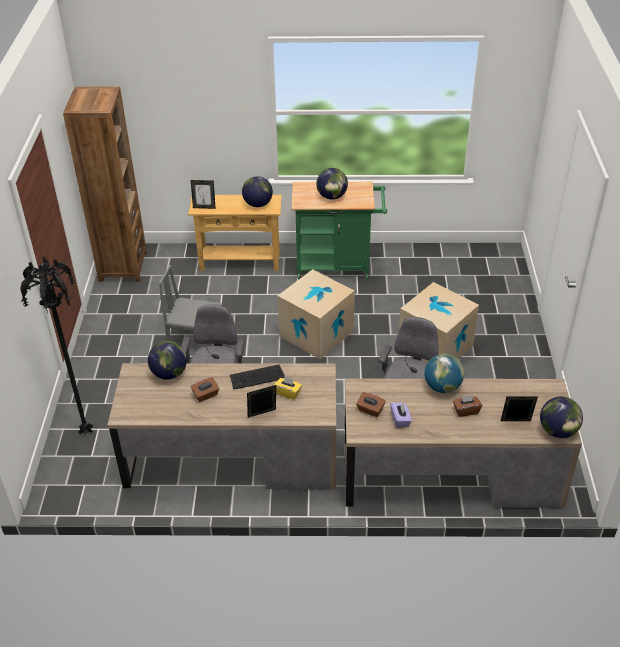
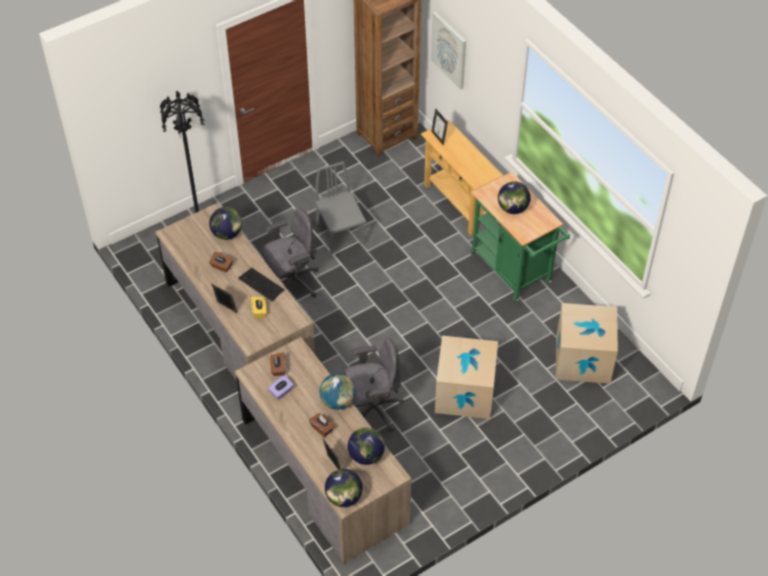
camera: 55 degrees right, 10 degrees up
(159, 130) = (449, 50): none -> picture
(258, 204) = (474, 168): globe -> globe (366, 456)
(316, 333) = (413, 303): cardboard box -> cardboard box (583, 359)

